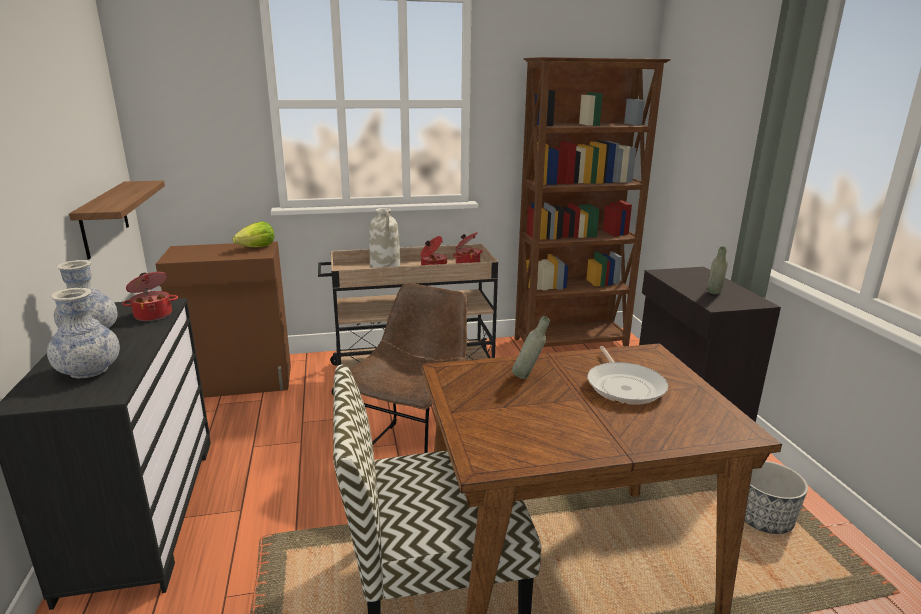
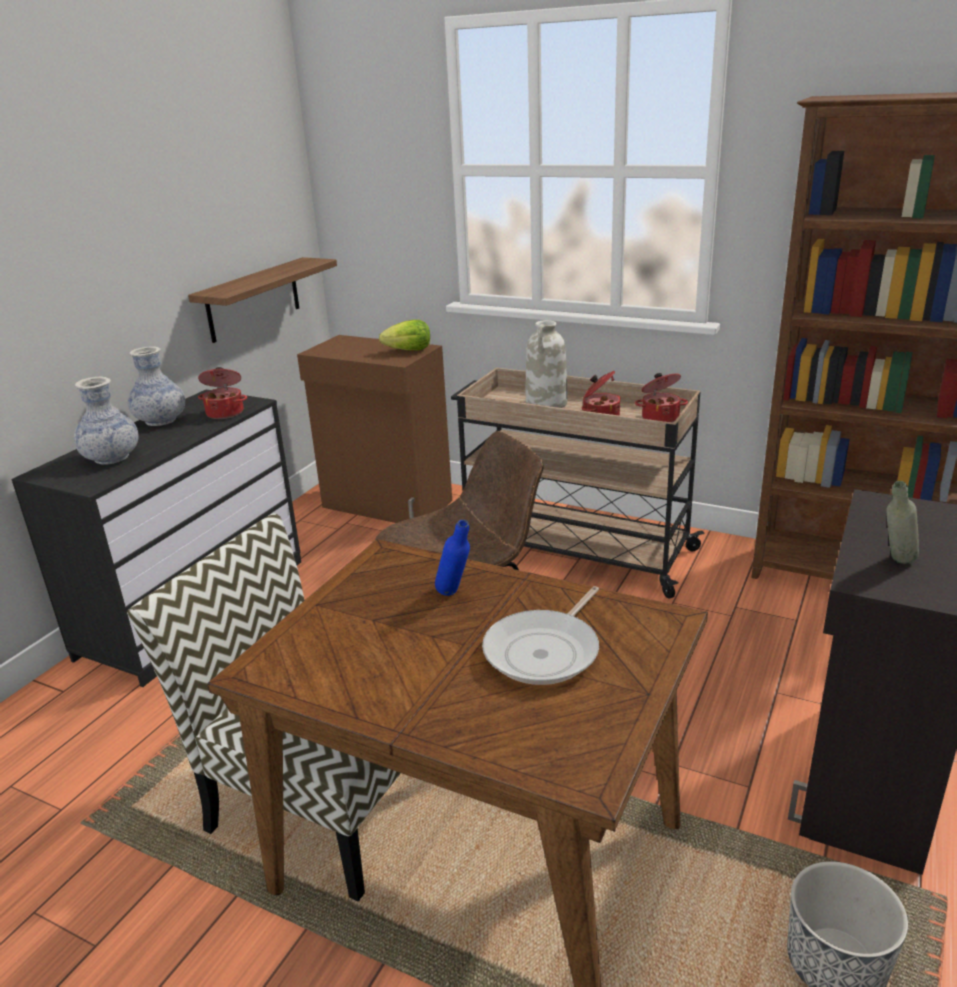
camera: 40 degrees right, 5 degrees up
(528, 377) = (455, 595): grey bottle -> blue bottle

